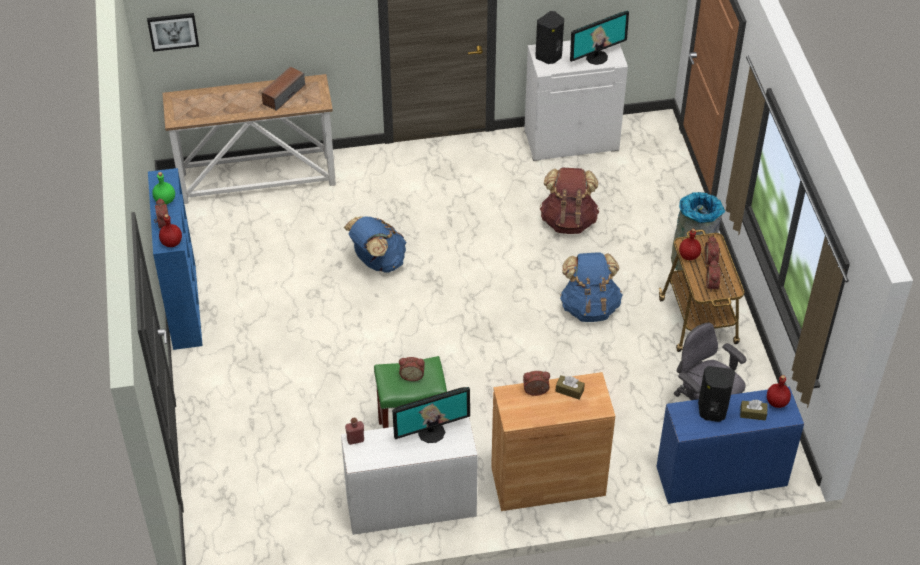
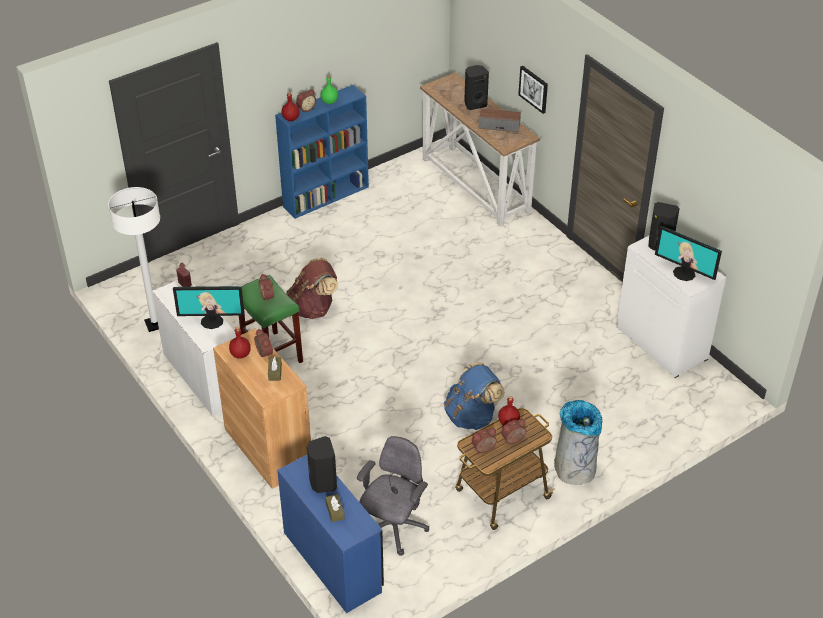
camera: 65 degrees right, 5 degrees down
(173, 31) = (469, 26): picture -> picture (534, 89)
(232, 98) = (475, 104): none -> black speaker
(297, 529) = (155, 324): none -> white floor lamp
(377, 261) = (435, 276): blue backpack -> none
(431, 432) = (212, 321): monitor -> monitor turned 45 degrees counterclockwise
(568, 220) = (562, 372): brown backpack -> brown backpack (314, 308)
(776, 402) = (357, 524): red bottle -> red bottle (240, 354)

